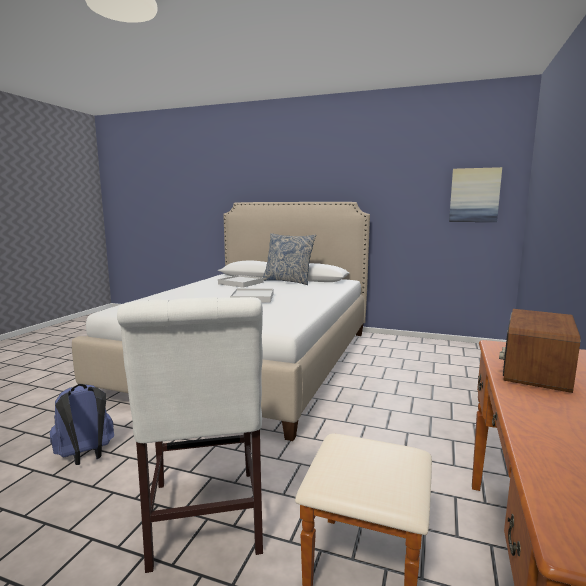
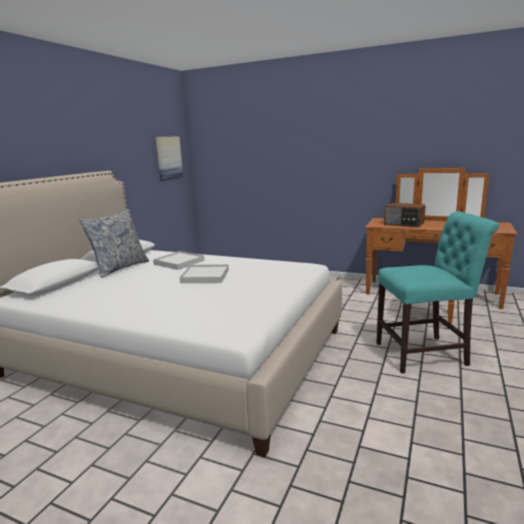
camera: 85 degrees left, 5 degrees up
(86, 456) = (381, 416): blue backpack -> none
(204, 522) = (426, 354): white chair -> turquoise chair
(241, 283) = (111, 285): white tray -> white tray (179, 262)

